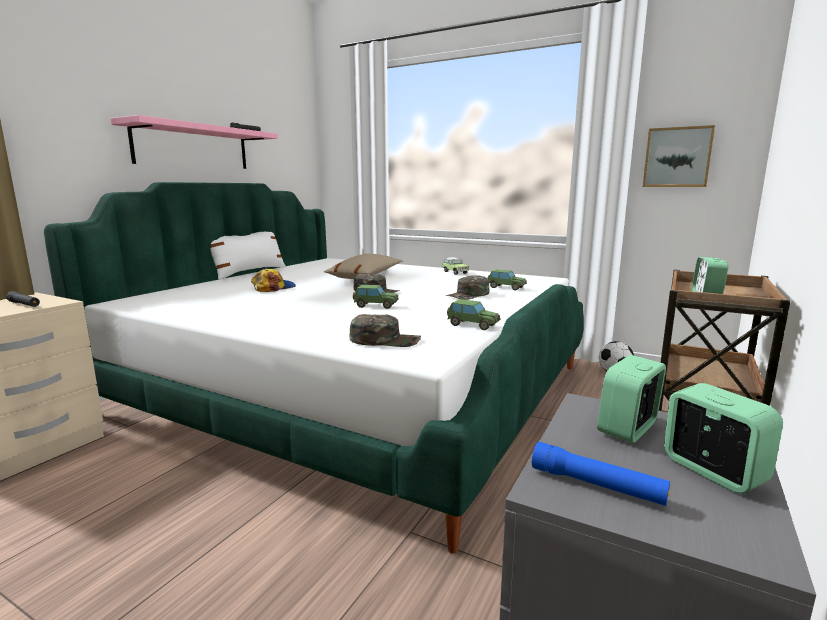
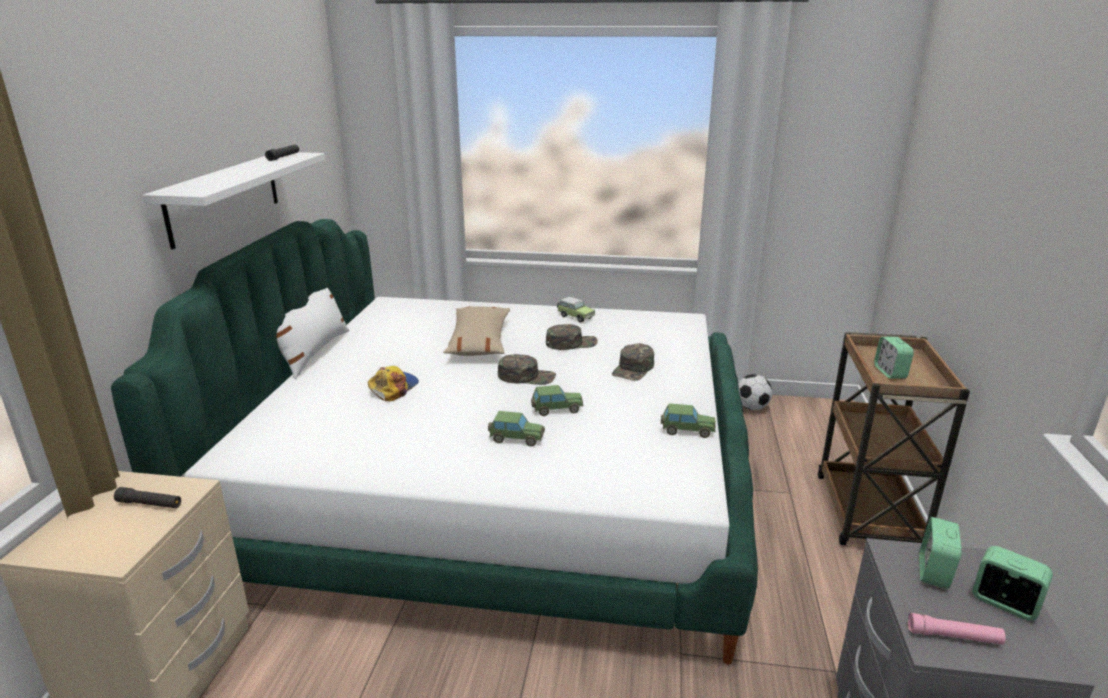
camera: 20 degrees left, 10 degrees up
(193, 147) = (224, 197): pink shelf -> white shelf
(385, 340) = (629, 475): green cap -> green cap (571, 343)
(506, 287) = (659, 346): toy car -> toy car (516, 438)
(596, 485) = (954, 636): blue flashlight -> pink flashlight
(677, 157) = (813, 177): picture -> none

